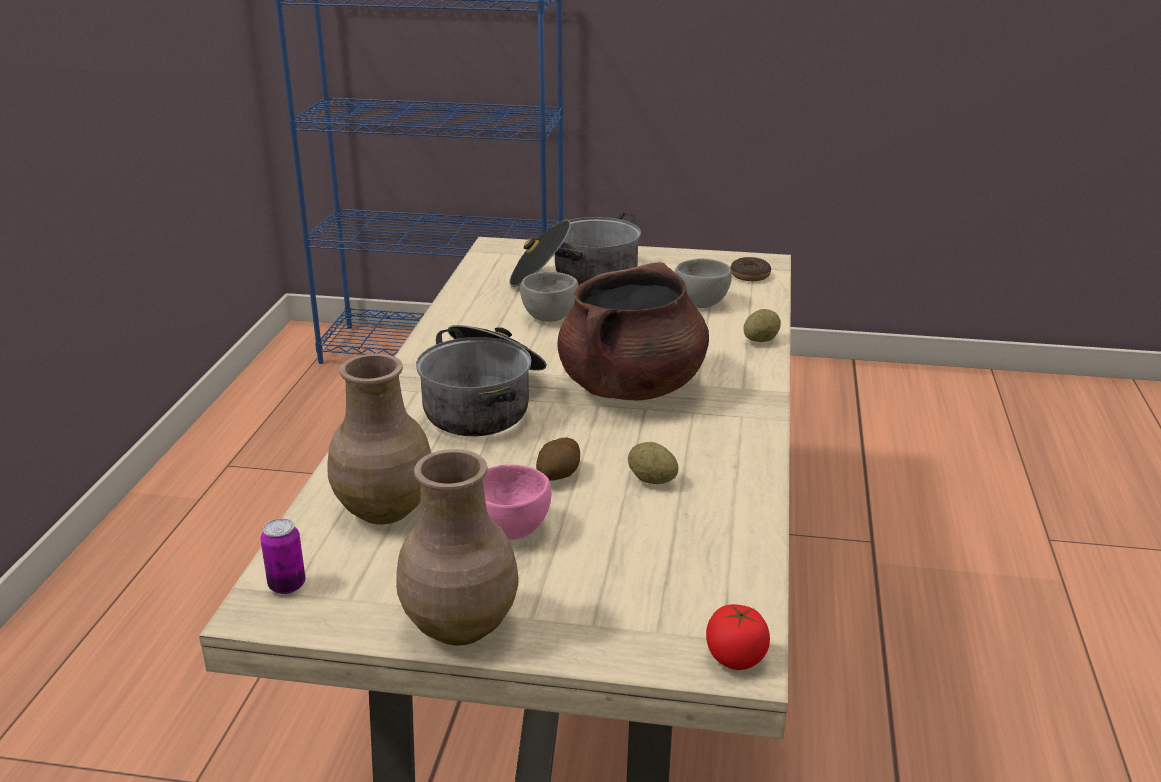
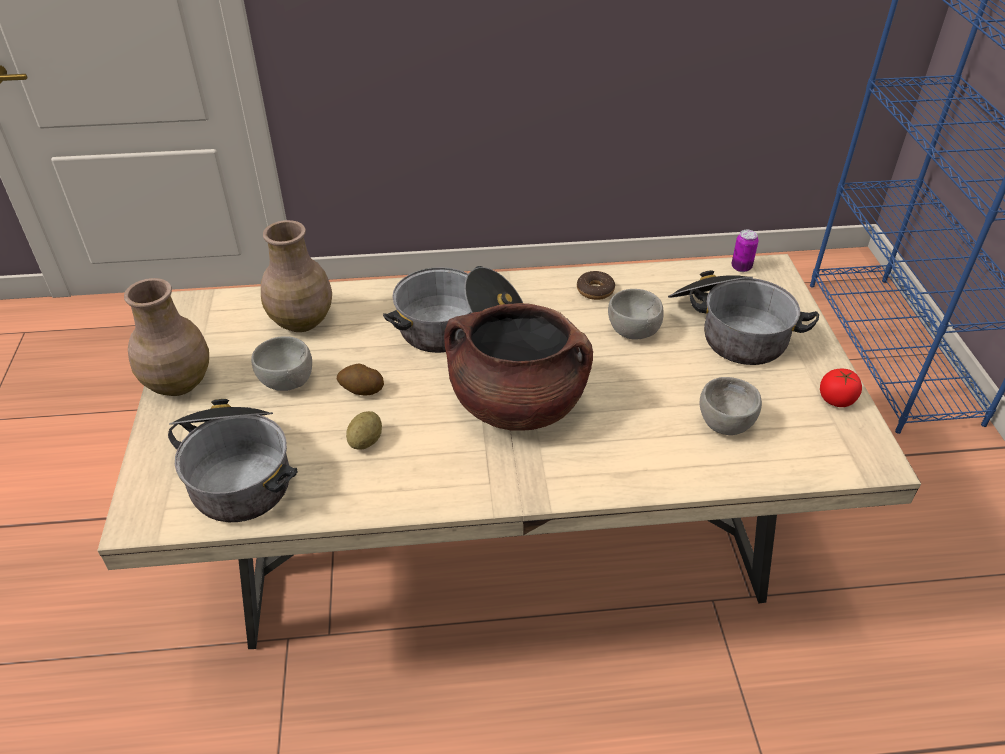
camera: 75 degrees right, 15 degrees up
(287, 585) = (216, 307): can -> can (741, 267)
(514, 529) = (287, 382): pink bowl -> grey bowl
(673, 575) = (238, 472): none -> cooking pot
(736, 657) = (144, 517): tomato -> tomato (836, 399)
(750, 275) = (825, 453): donut -> donut (595, 290)
(760, 340) = (658, 479): potato -> none

